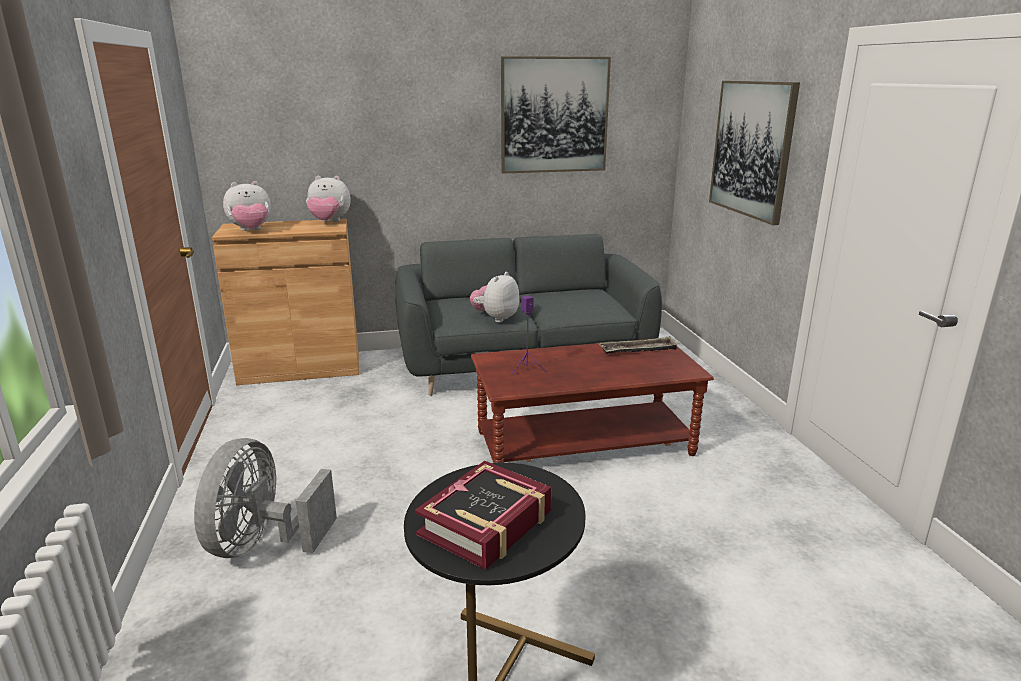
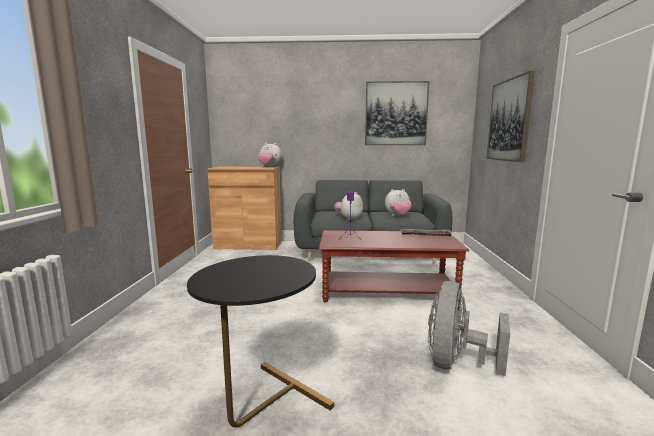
camera: 15 degrees right, 10 degrees down
(251, 230) = (228, 167): plush toy -> plush toy (398, 216)
(263, 543) = (177, 315): grey fan -> grey fan (456, 363)
(486, 523) = (243, 277): book -> none

